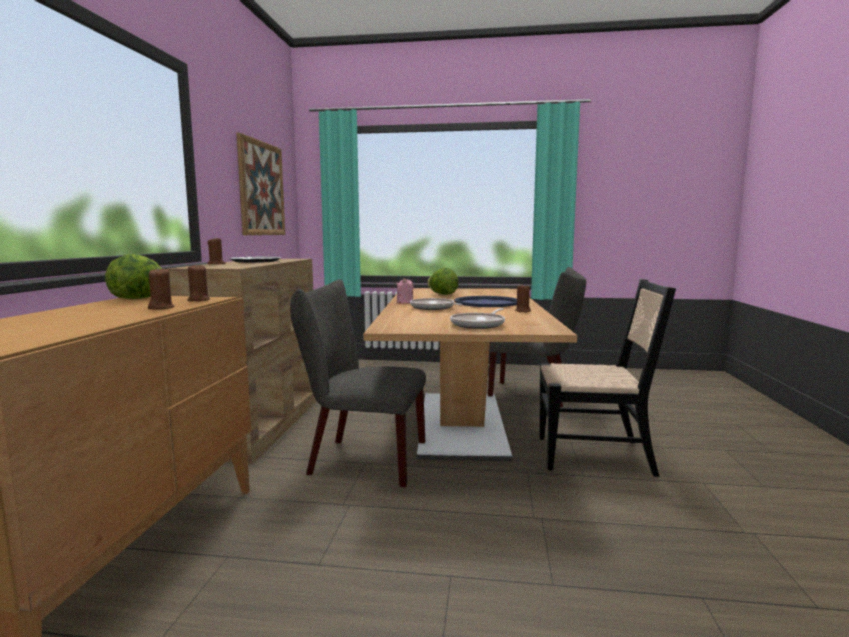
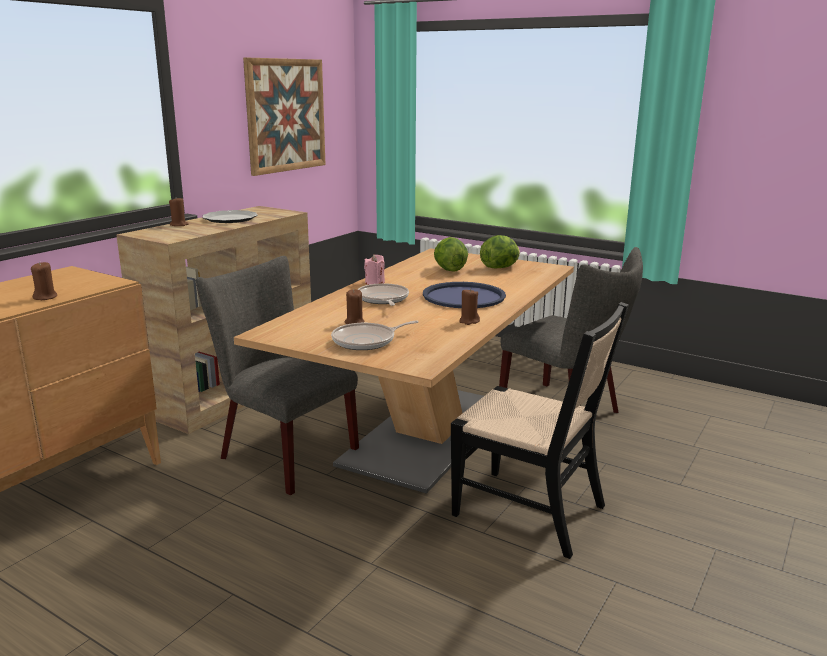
camera: 25 degrees right, 10 degrees up
(140, 298) = (62, 274): lettuce -> lettuce (500, 267)
(198, 300) = (96, 285): brown candle -> brown candle (354, 322)

